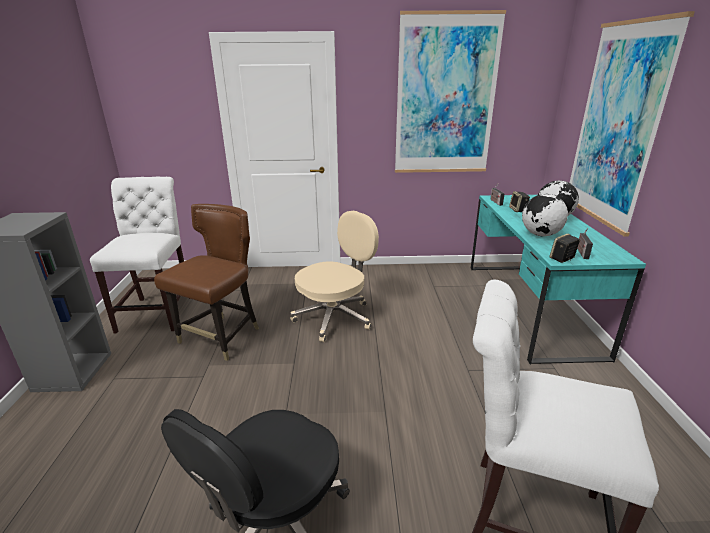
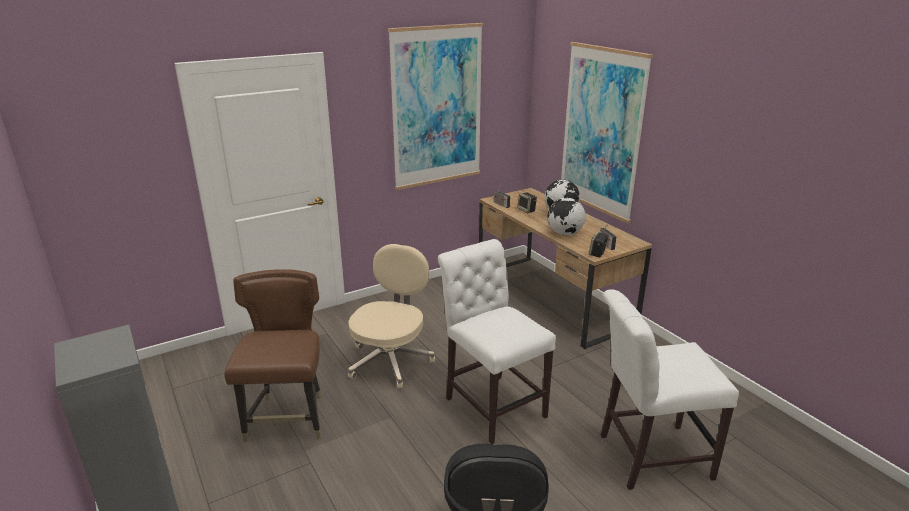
camera: 30 degrees left, 0 degrees up
(158, 311) = (176, 417): white chair -> white chair (492, 404)
(528, 306) = (552, 298): turquoise desk -> brown desk

